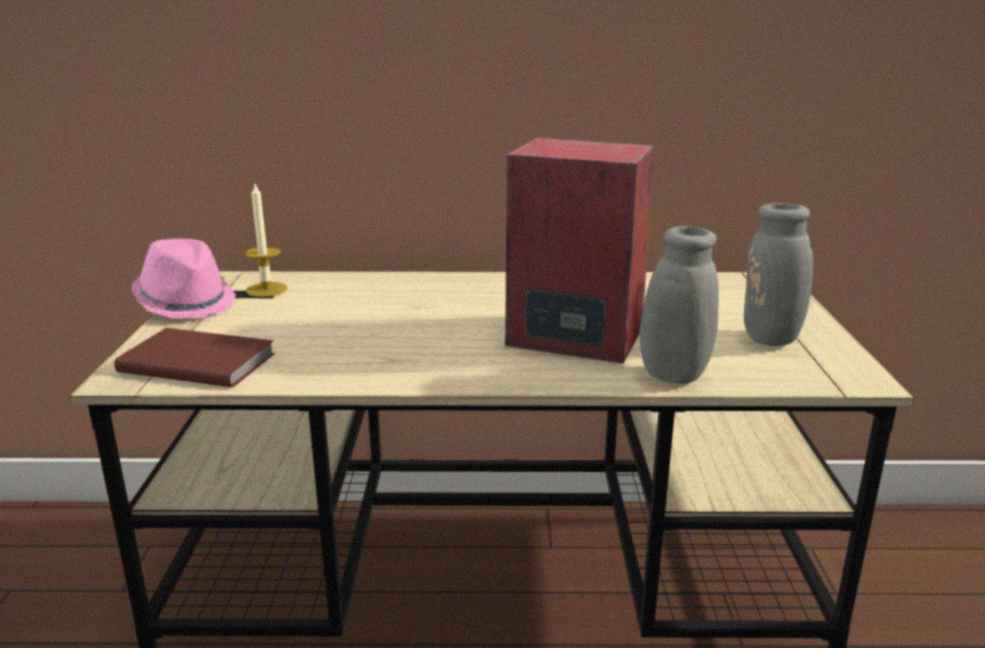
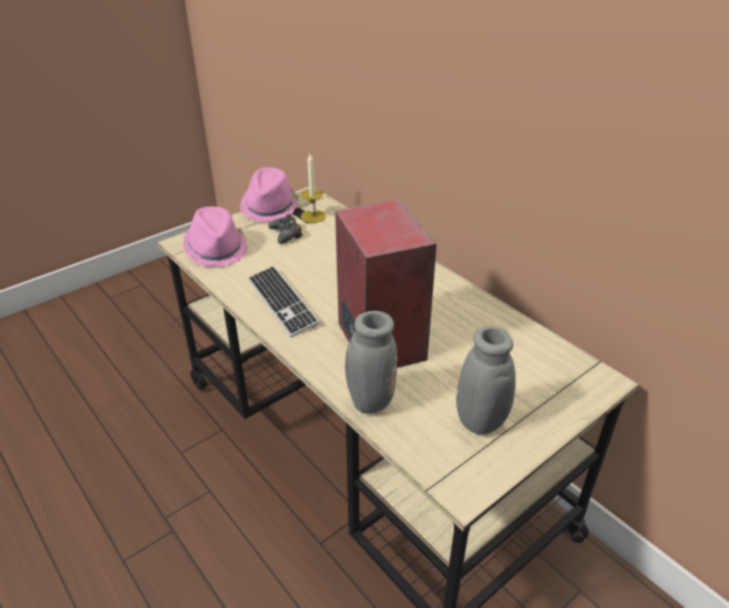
camera: 50 degrees right, 15 degrees up
(198, 361) = (216, 249): brown book -> pink hat
(268, 314) = (286, 234): none -> black game controller
(406, 360) = (282, 302): none -> keyboard

